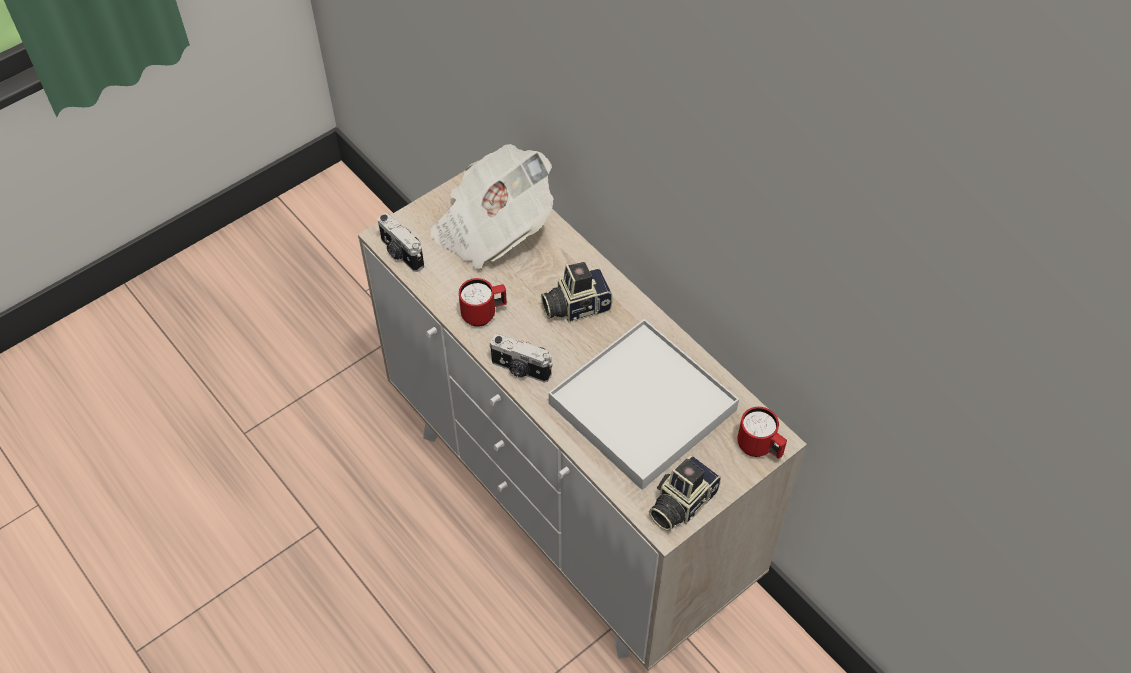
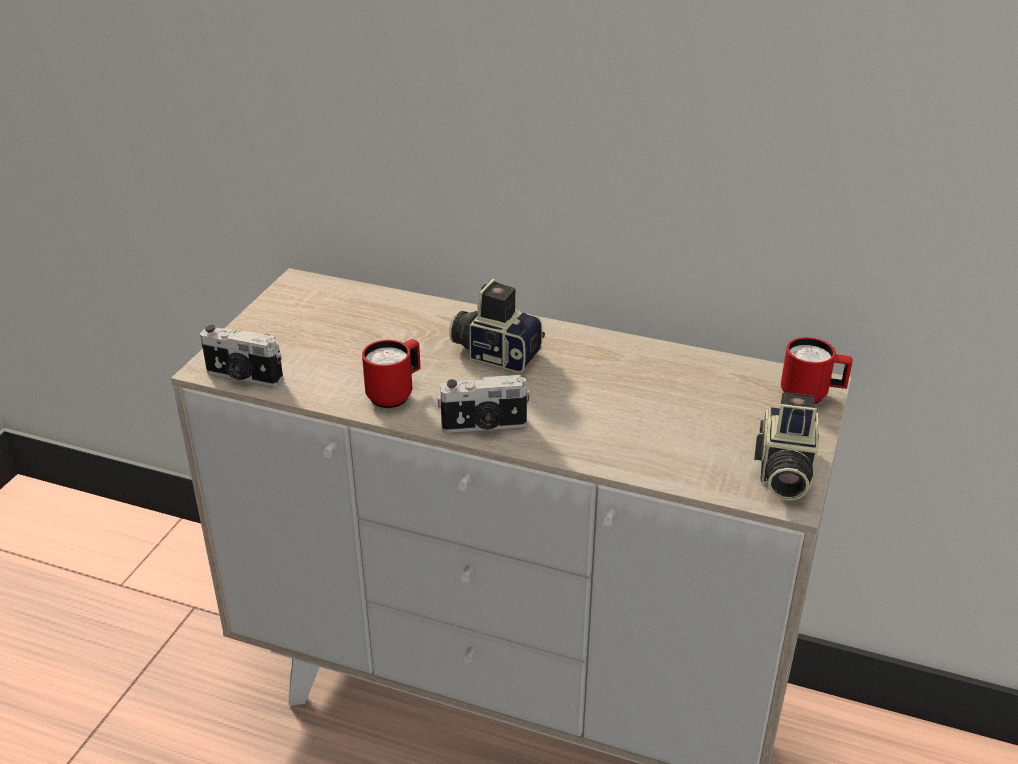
camera: 30 degrees left, 20 degrees down
(492, 227) = (340, 322): newspaper -> none
(575, 305) = (496, 353): camera -> camera turned 75 degrees clockwise
(642, 407) = (654, 408): white tray -> none

